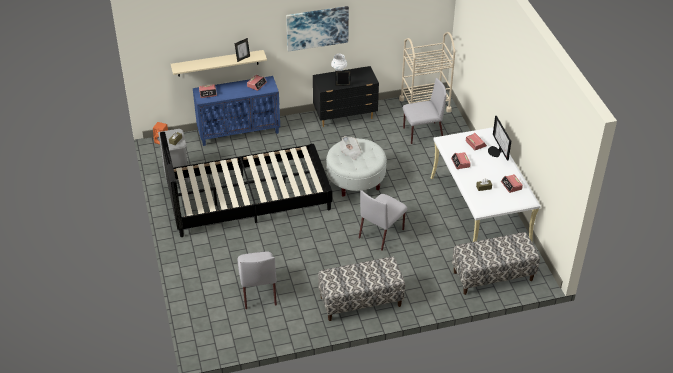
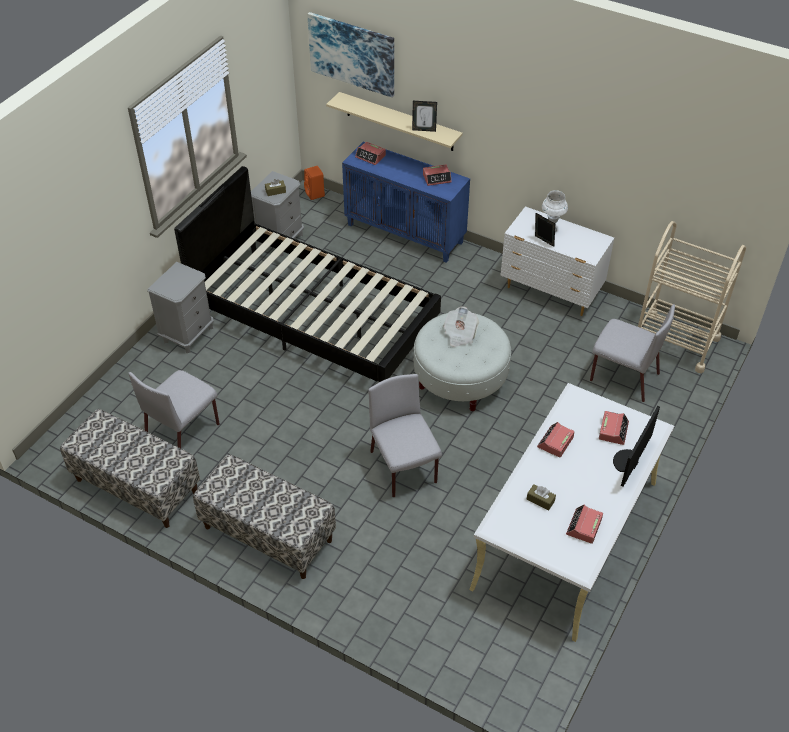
camera: 45 degrees right, 5 degrees up
(193, 249) = (188, 334): none -> grey nightstand
(317, 28) = (544, 137): picture -> picture (352, 53)
(345, 116) = (551, 292): black dresser -> white dresser
(381, 233) = (404, 468): grey chair -> grey chair turned 75 degrees clockwise
(492, 276) = (466, 638): bench -> bench (136, 486)

